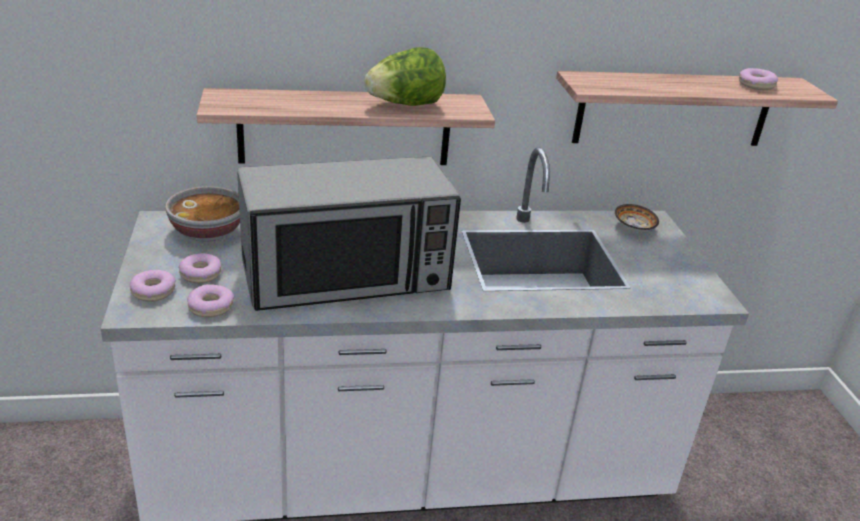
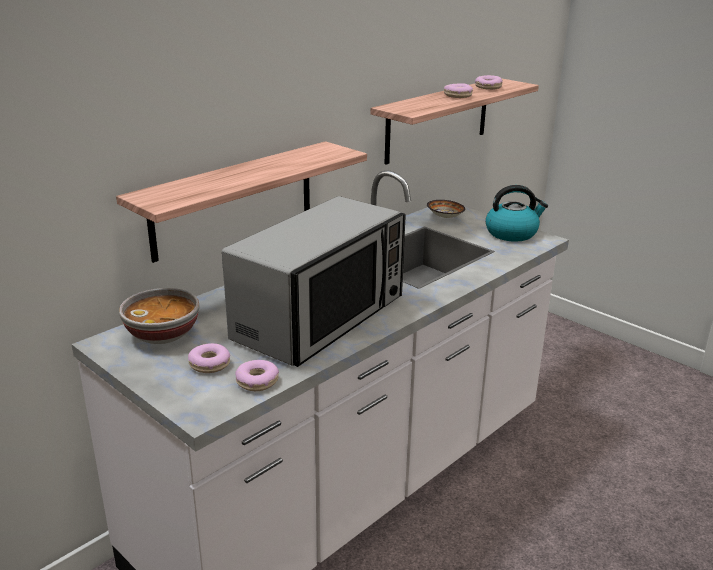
camera: 35 degrees left, 5 degrees down
(153, 291) = (192, 393): donut -> donut (457, 95)
(405, 105) = (293, 161): lettuce -> none
(685, 277) = (512, 233): none -> kettle

